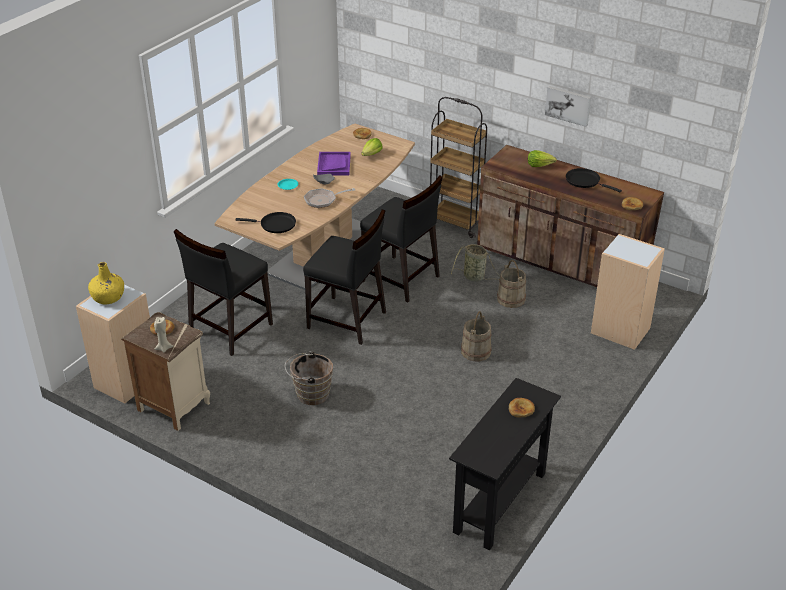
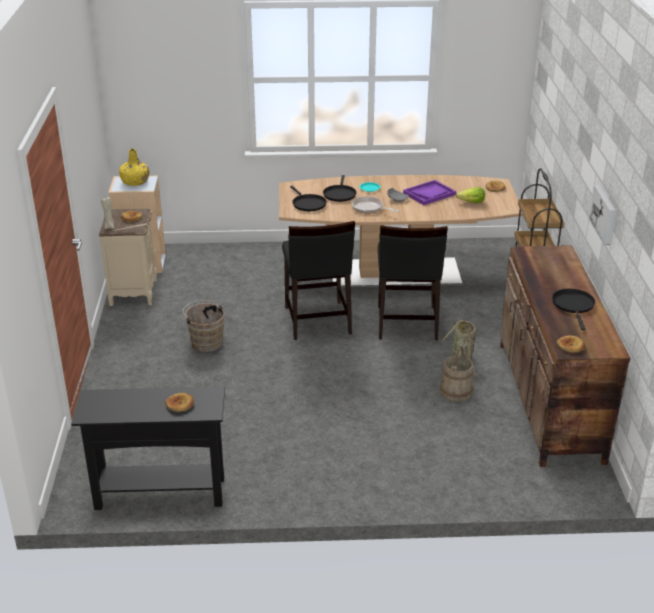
camera: 55 degrees right, 5 degrees down
(230, 329) = (245, 276): black chair -> none
(279, 203) = (339, 194): none -> black frying pan
(476, 351) = (353, 401): beige bucket -> none
(539, 165) = (563, 273): lettuce -> none
(621, 331) = (493, 479): bookcase -> none

